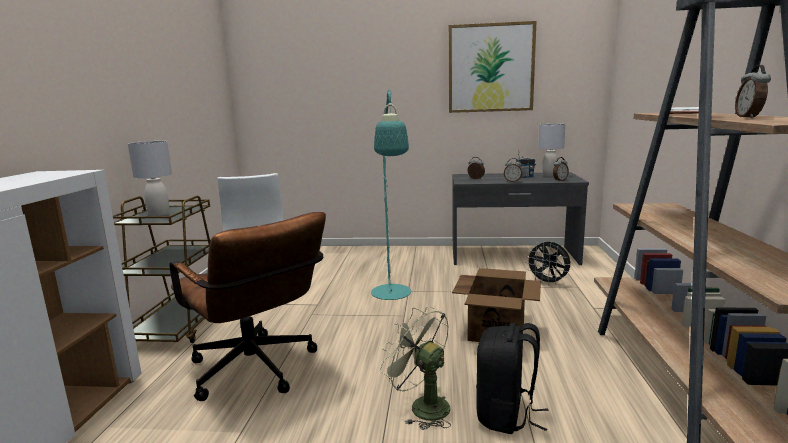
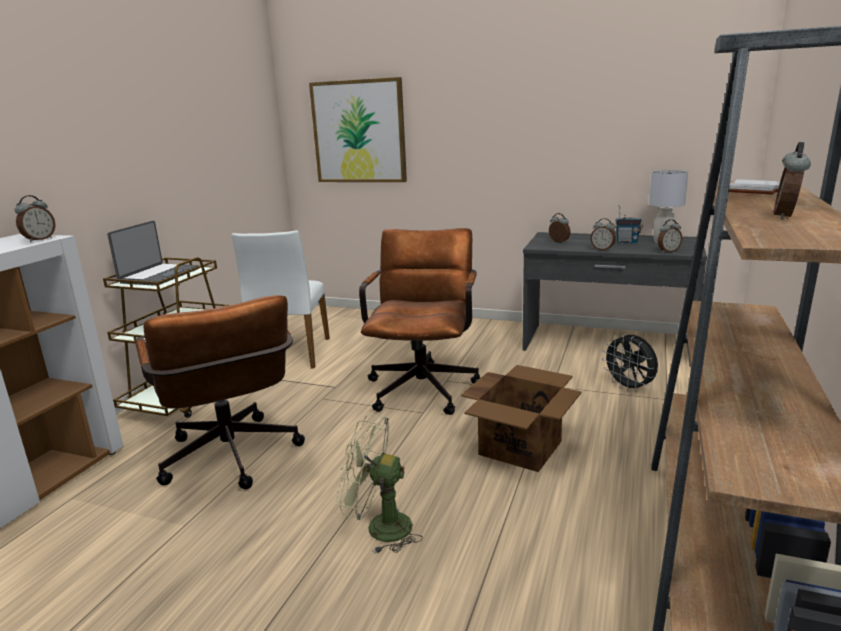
camera: 15 degrees right, 5 degrees up
(71, 172) = (39, 239): none -> alarm clock
(159, 214) = (158, 276): grey table lamp -> laptop
(392, 296) = (424, 385): turquoise floor lamp -> brown office chair
(422, 406) = (379, 528): green fan -> green fan turned 45 degrees counterclockwise
(490, 68) = (594, 91): picture -> picture (359, 132)
(506, 415) = (467, 556): black backpack -> none

